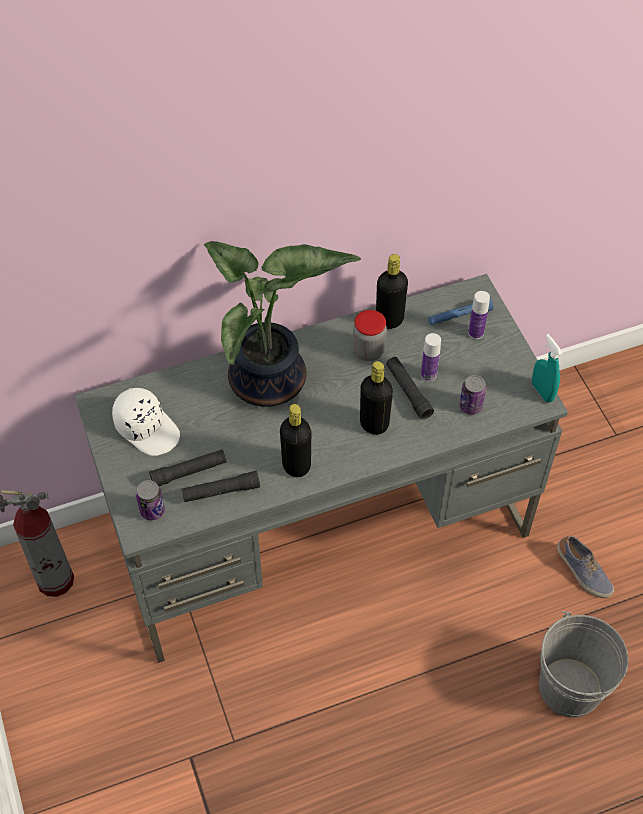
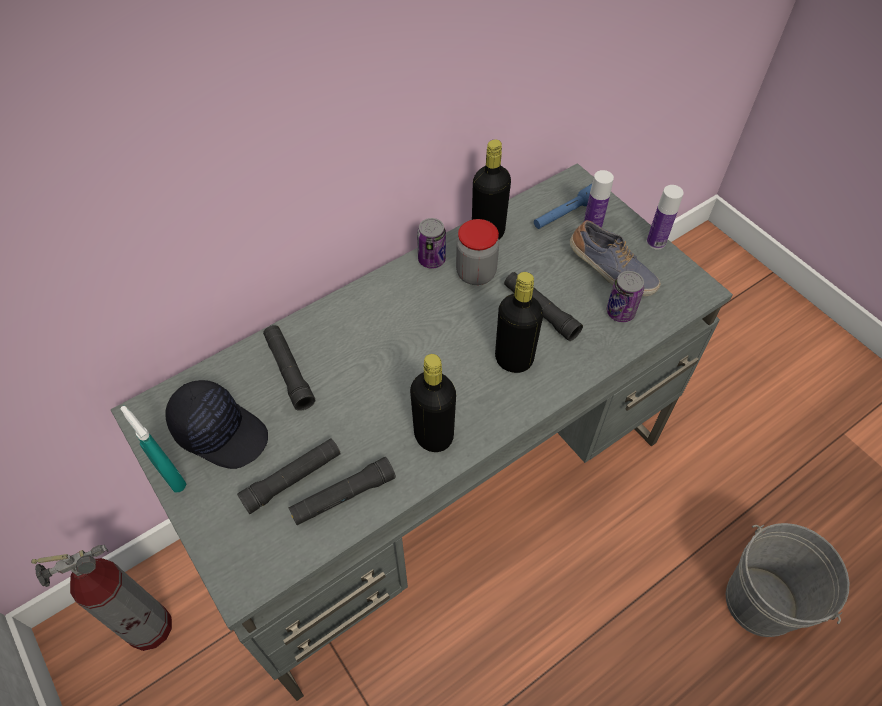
camera: 15 degrees left, 0 degrees up
(147, 428) = (221, 431): white cap -> black cap
(152, 510) = (254, 548): can -> can (431, 259)
(205, 396) = (289, 371): none -> black flashlight
(270, 383) = (368, 338): potted plant -> none
(428, 374) = (556, 286): bottle -> bottle (656, 242)
(542, 392) = (694, 278): turquoise spray bottle -> turquoise spray bottle (171, 476)
(583, 572) = (723, 468): shoe -> shoe (611, 271)

